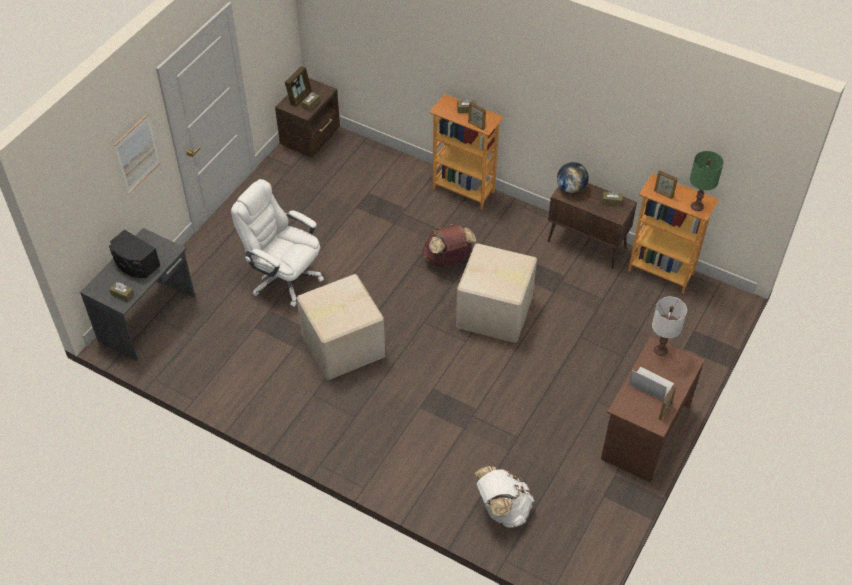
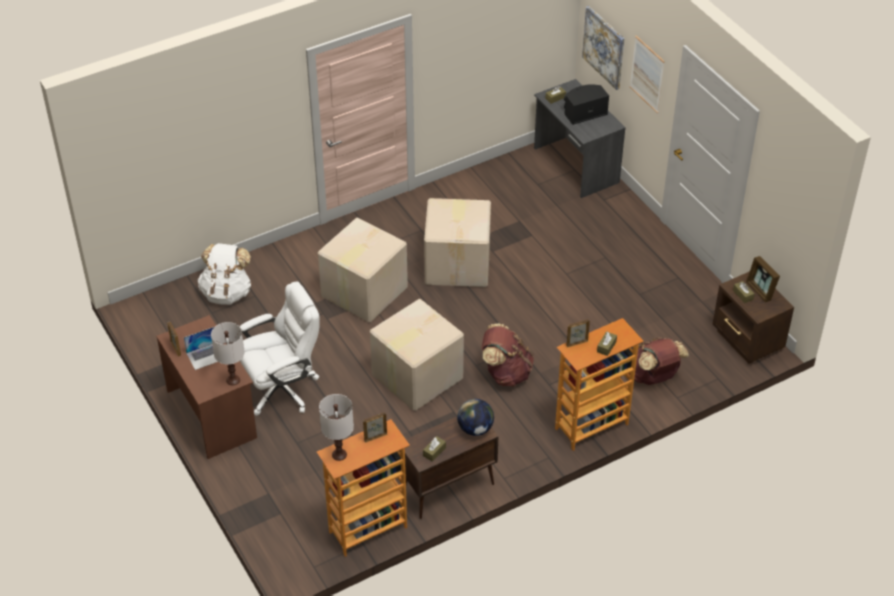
camera: 120 degrees right, 5 degrees down
(89, 215) = (604, 47): none -> picture
(284, 278) = (563, 257): white office chair -> white office chair (282, 388)
(387, 175) = (653, 377): none -> brown backpack
(425, 399) = (363, 292): none -> cardboard box
(697, 206) = (339, 454): green table lamp -> white table lamp

